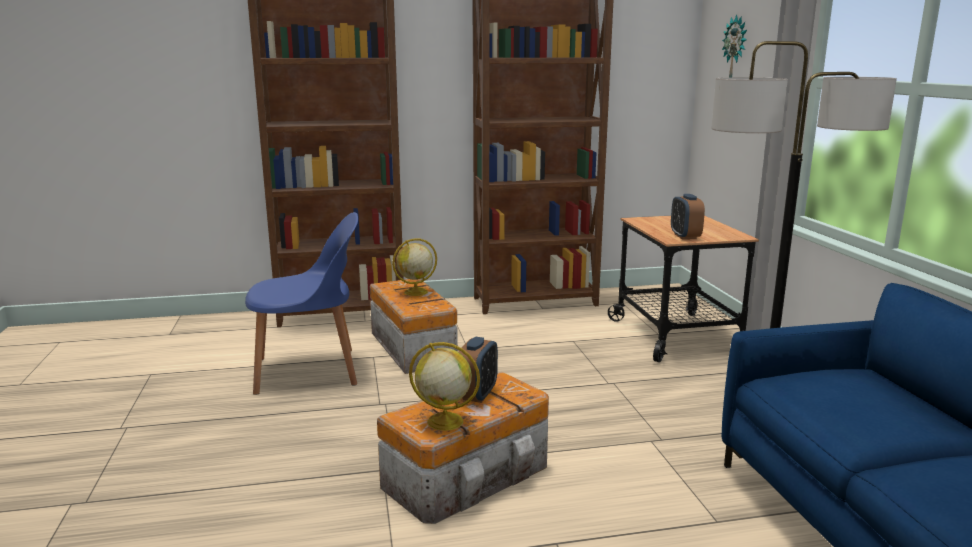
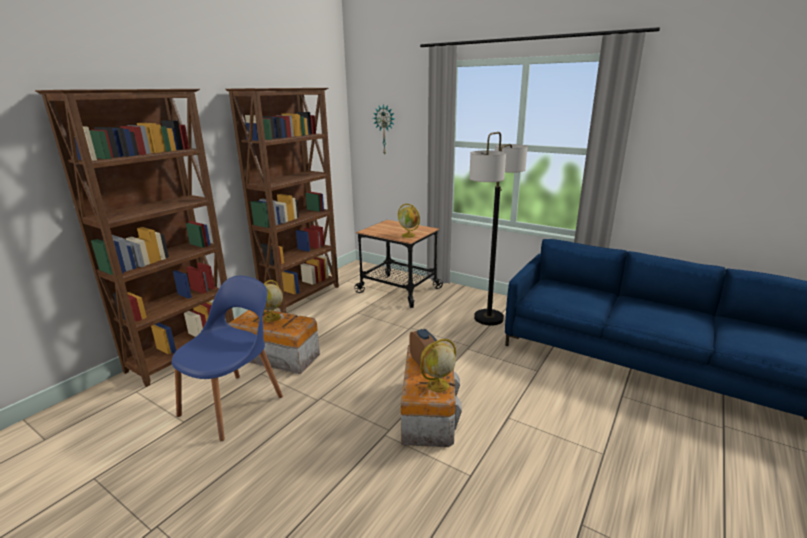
camera: 45 degrees left, 5 degrees up
(685, 236) = (409, 235): alarm clock -> globe

